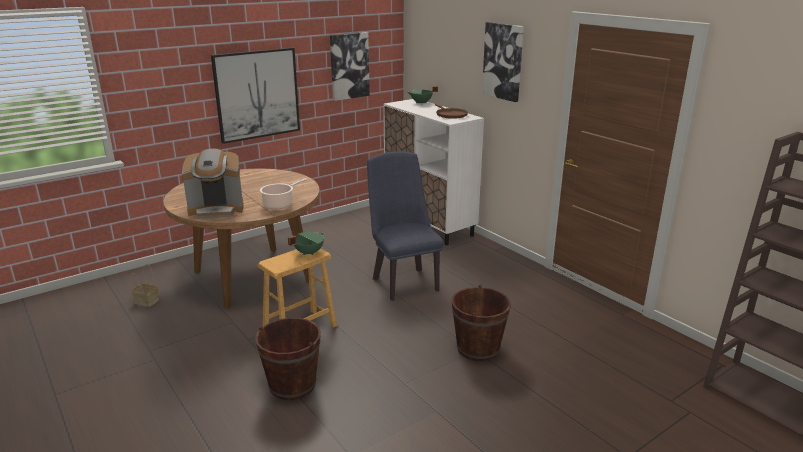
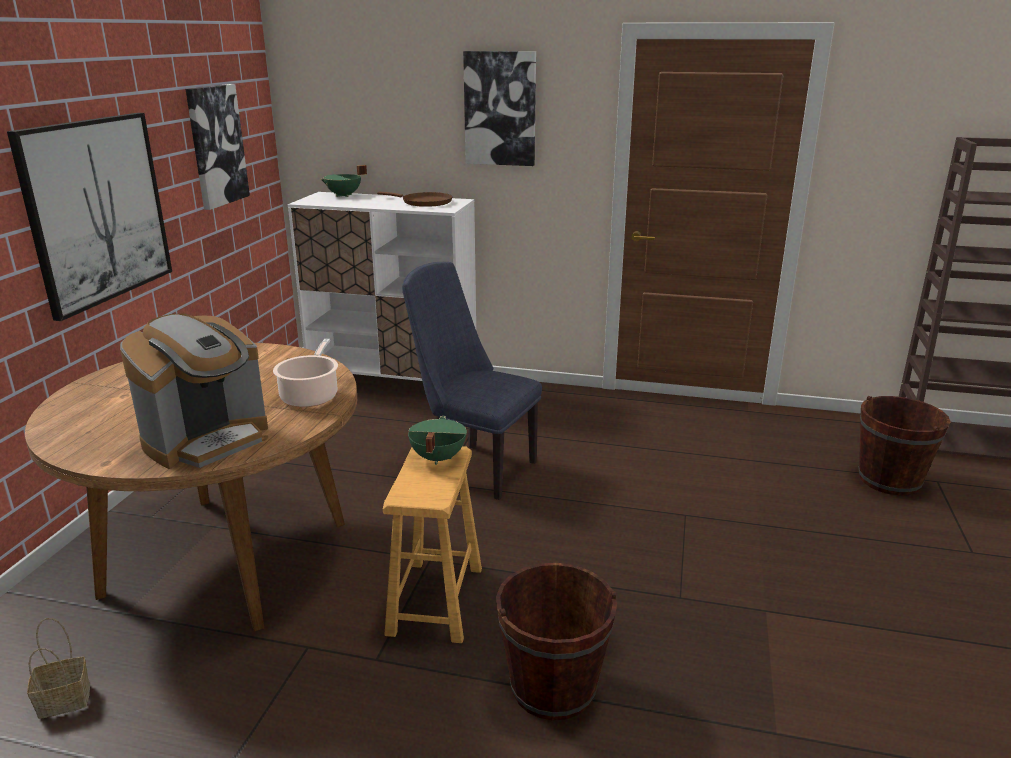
camera: 40 degrees left, 0 degrees up
(478, 348) = (685, 511): brown bucket -> brown bucket (889, 480)

